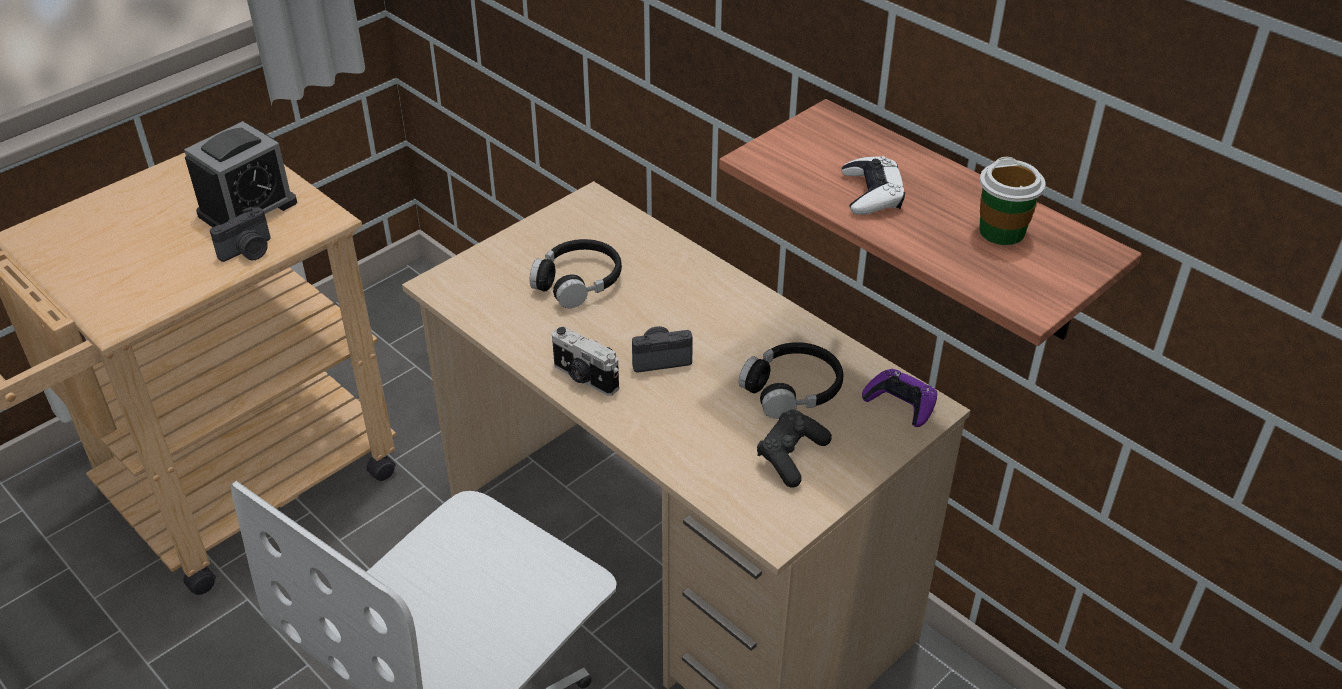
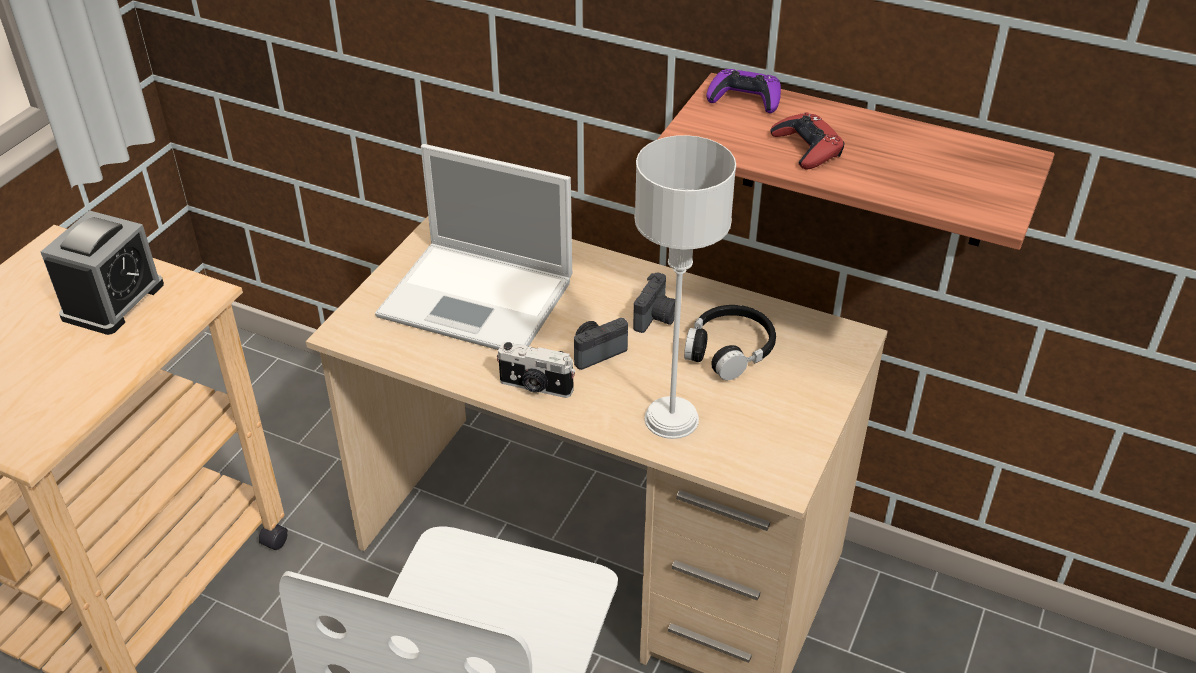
camera: 20 degrees left, 0 degrees up
(248, 251) = (139, 344): camera -> camera (657, 317)
(578, 282) = (480, 298): black headphones -> laptop
(697, 442) = (671, 419): none -> grey table lamp
(791, 456) = (760, 410): black game controller -> none
(872, 193) = (807, 148): white game controller -> red game controller
(900, 403) = (827, 339): purple game controller -> purple game controller (744, 98)
(1002, 231) = (935, 158): cup -> none

